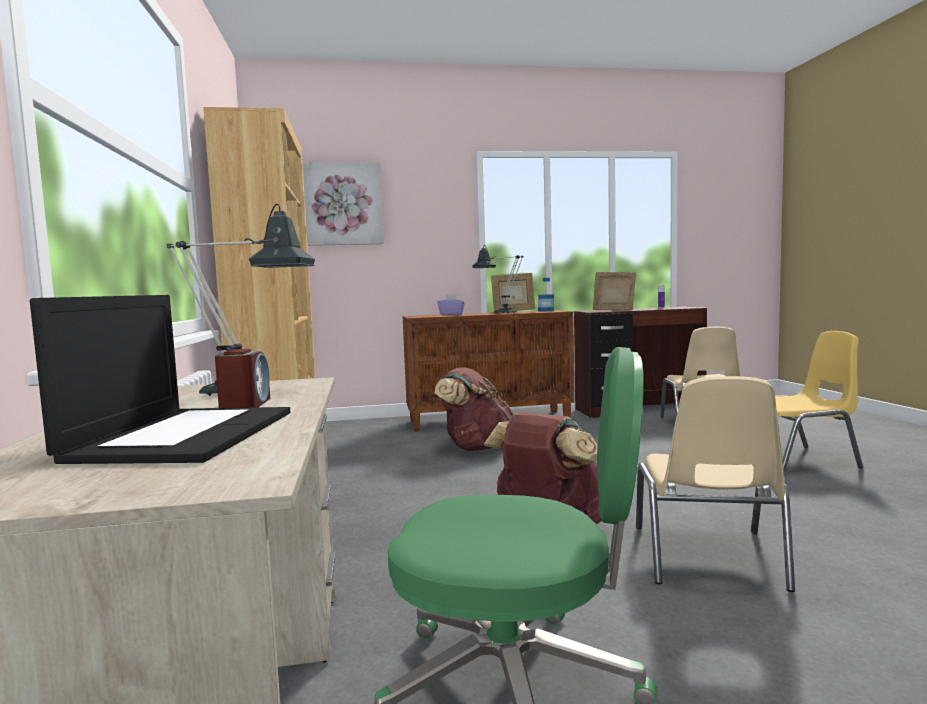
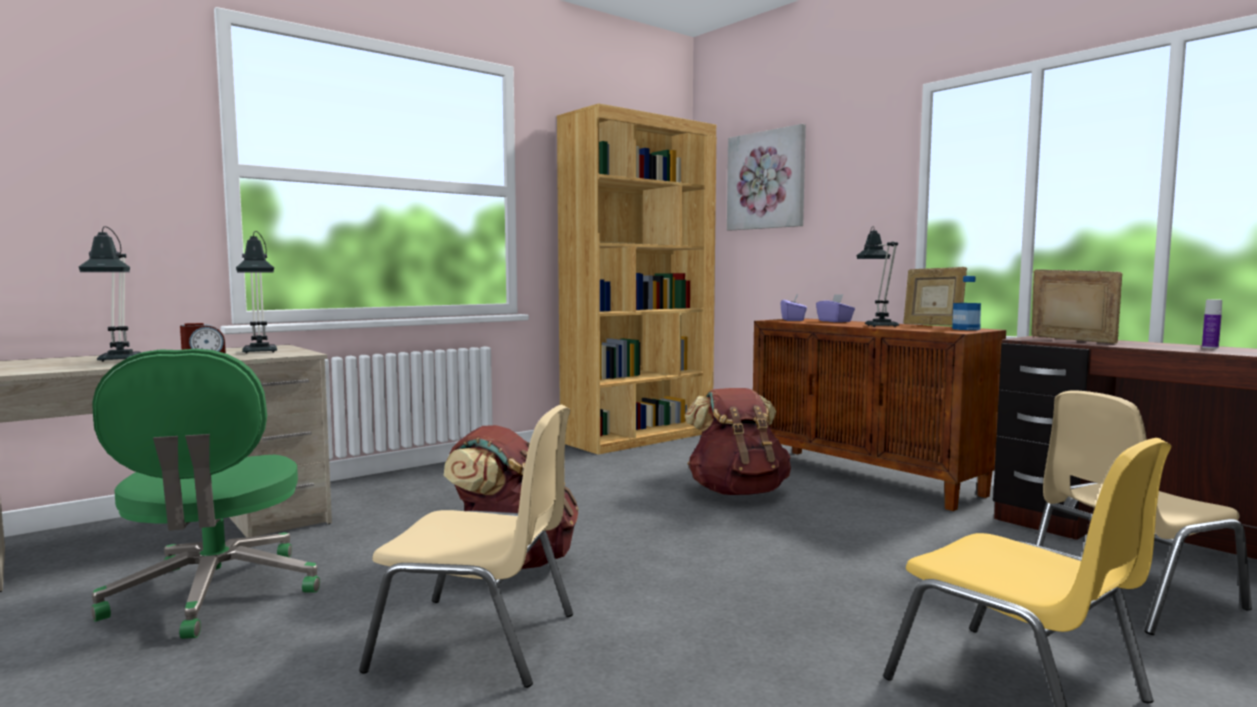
camera: 60 degrees right, 0 degrees up
(185, 434) = (118, 361): laptop -> table lamp
(423, 316) = (793, 320): none -> purple tissue box
(707, 558) = (478, 641): beige chair -> beige chair turned 150 degrees counterclockwise

